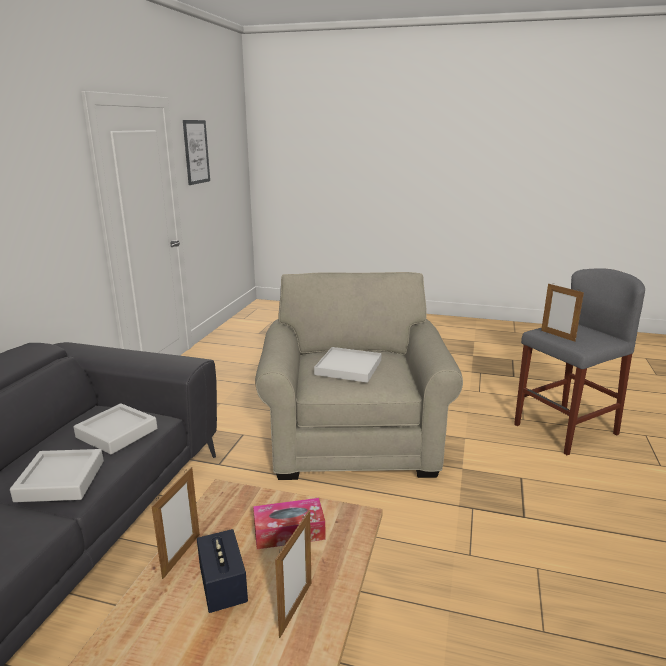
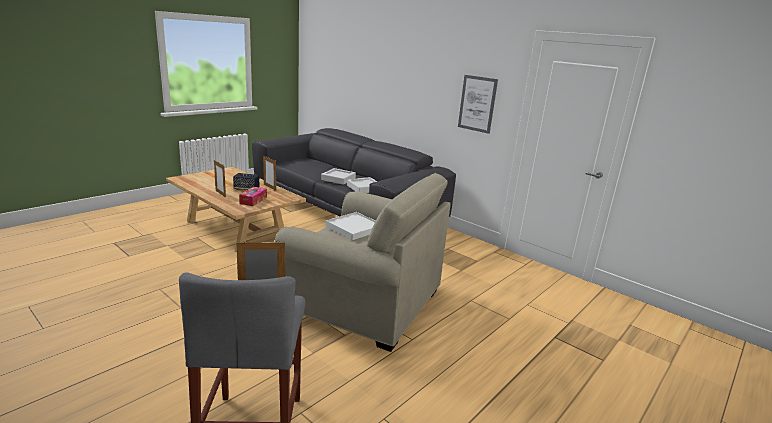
camera: 115 degrees right, 0 degrees up
(196, 152) = (695, 102): picture -> picture (477, 104)

